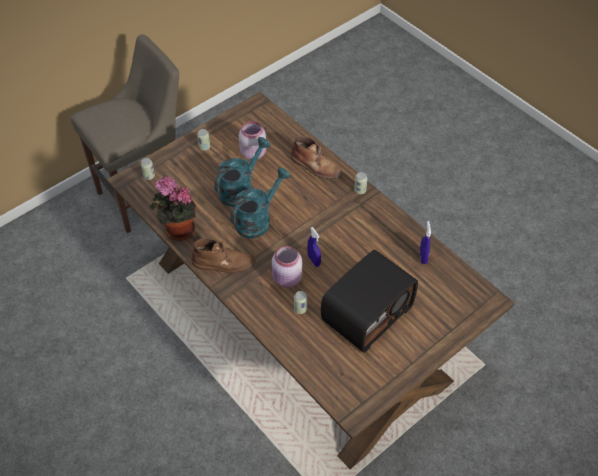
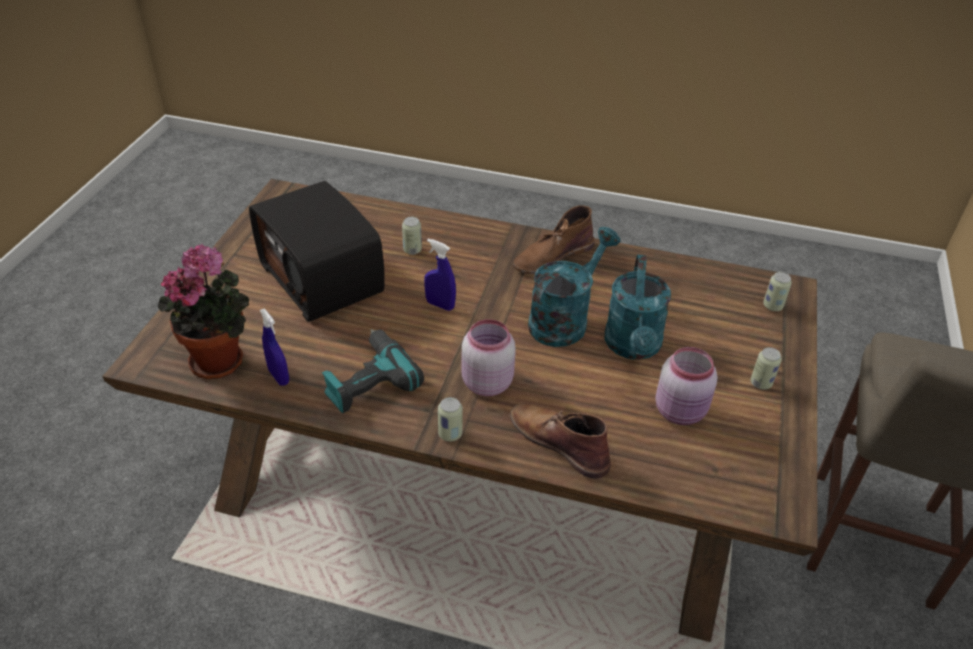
camera: 145 degrees right, 10 degrees down
(177, 230) = (649, 263): potted plant -> potted plant (221, 359)
(258, 220) = (564, 319): turquoise watering can -> turquoise watering can turned 150 degrees counterclockwise
(287, 279) = (456, 271): pink jar -> pink jar (486, 382)
(316, 166) = (558, 441): brown boot -> brown boot turned 45 degrees clockwise
(366, 313) = (324, 278): radio -> radio turned 45 degrees counterclockwise
(380, 234) = (368, 380): none -> power drill

